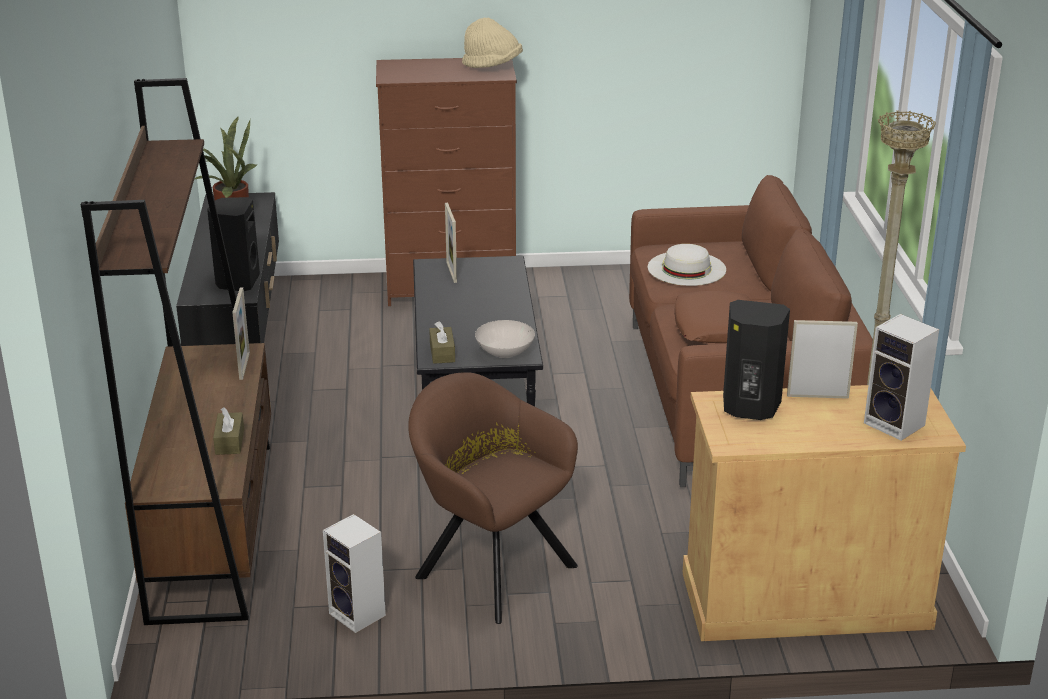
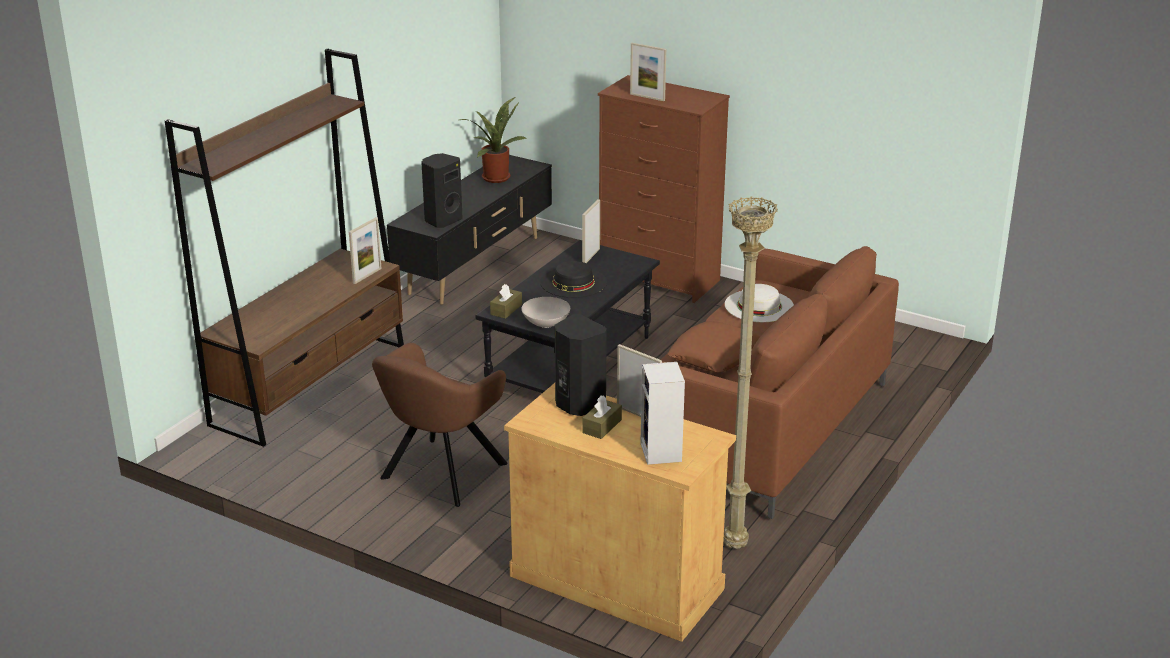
camera: 35 degrees right, 0 degrees up
(229, 441) = (296, 319): brown tissue box -> brown tissue box (602, 426)
(359, 615) = (327, 470): speaker -> none
(435, 76) = (647, 97): none -> picture frame
(471, 303) = (573, 282): none -> black hat
(490, 567) = (439, 474): brown armchair -> brown armchair turned 135 degrees counterclockwise
(492, 66) = (702, 99): beige hat -> none

